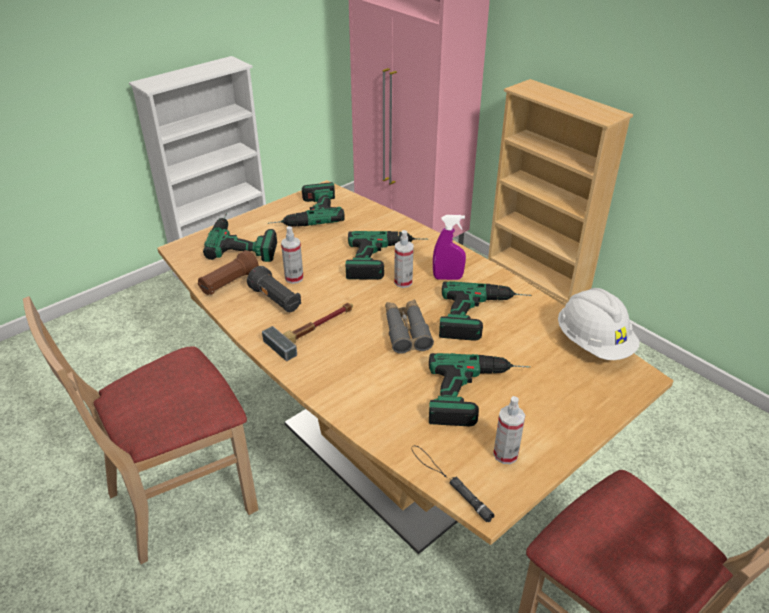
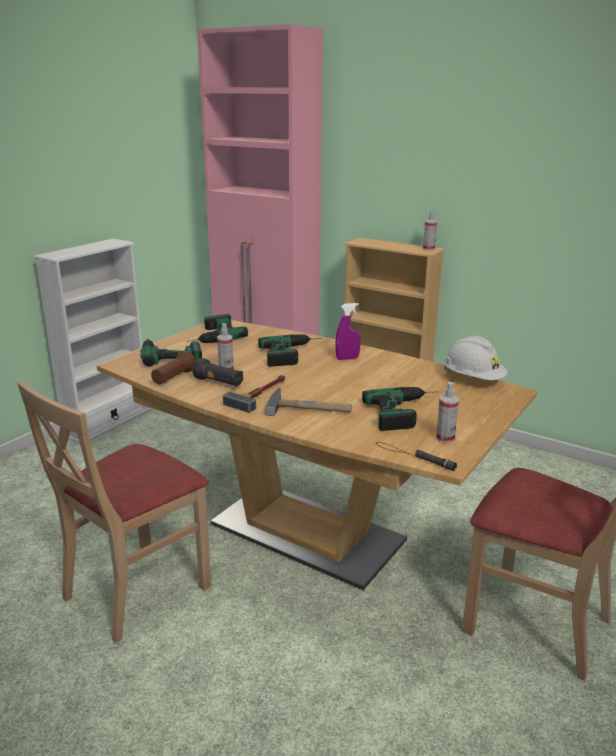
camera: 15 degrees left, 15 degrees down
(361, 365) = (310, 408): none -> hammer
(403, 282) = (314, 364): spray bottle -> spray bottle (429, 249)
(406, 331) = (333, 388): grey binoculars -> none
(485, 316) = (387, 374): power drill -> none

